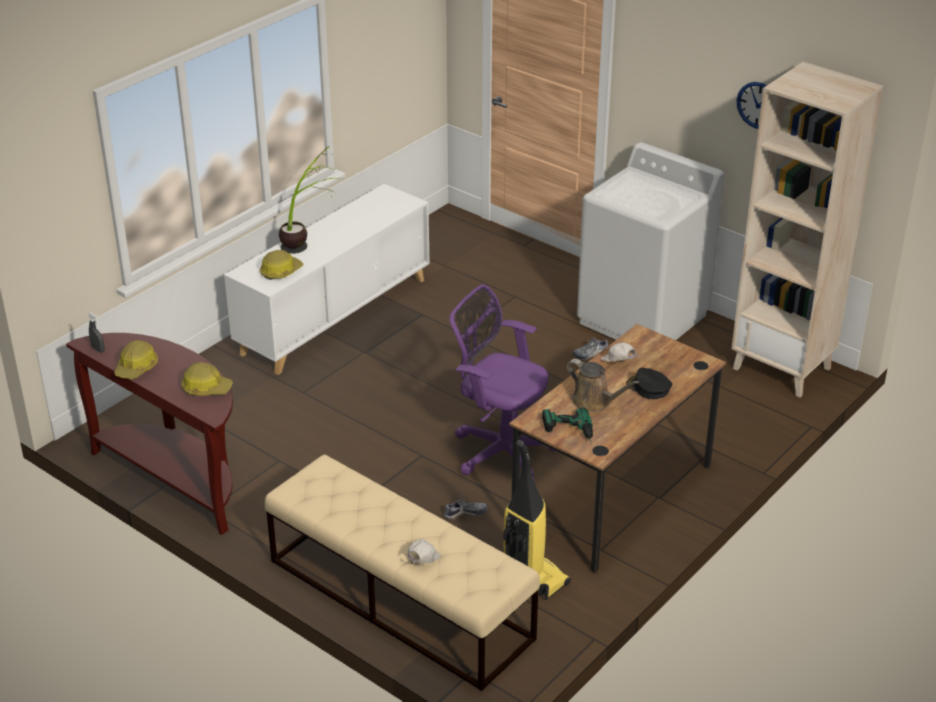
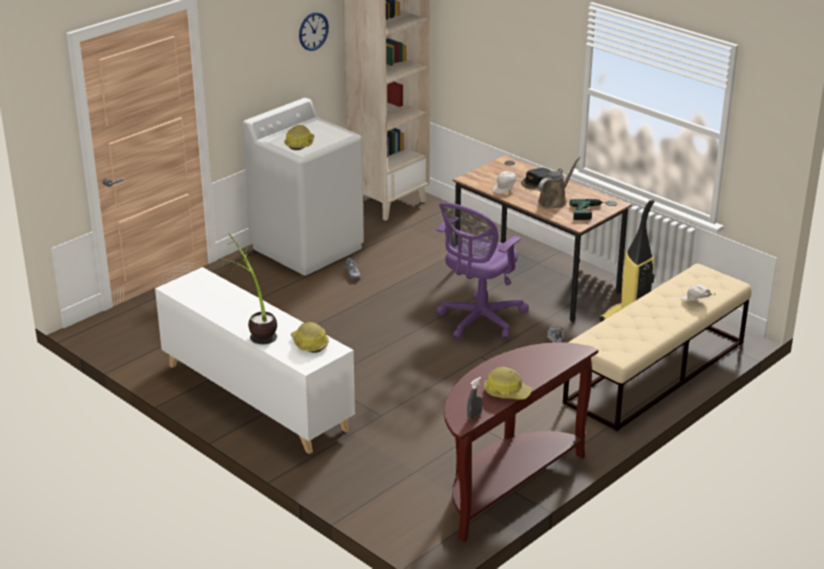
camera: 85 degrees left, 5 degrees down
(206, 388) = (540, 354): hard hat -> hard hat (300, 144)

